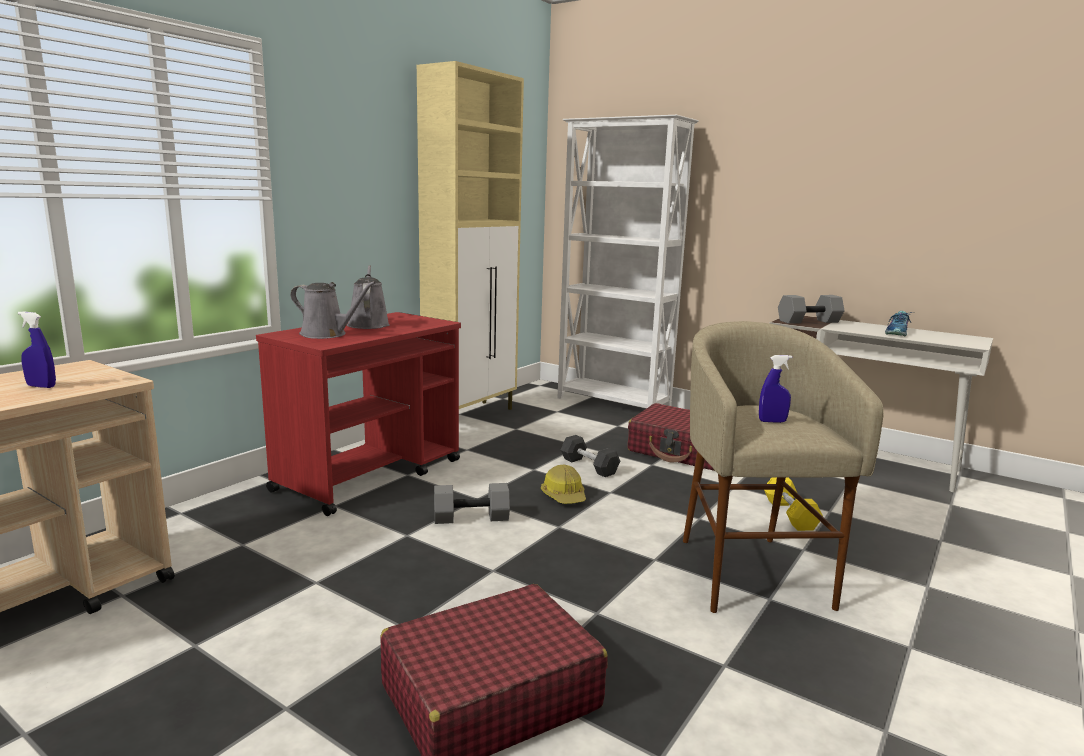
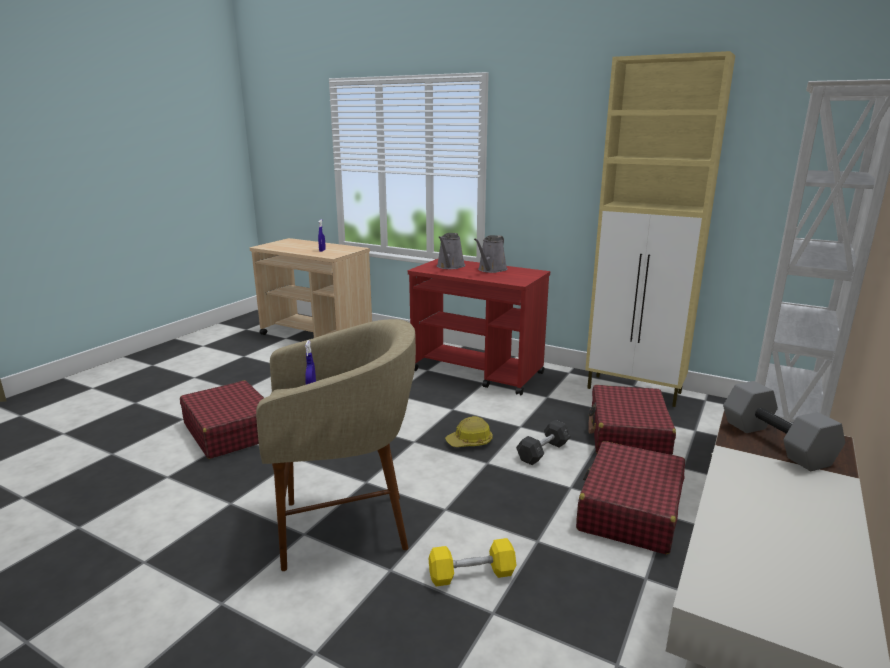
camera: 85 degrees right, 5 degrees up
(368, 324) = (491, 270): grey watering can -> grey watering can turned 135 degrees clockwise
(470, 518) = (419, 410): grey dumbbell -> none
(561, 432) = (627, 435): none -> red suitcase
(897, 333) = (766, 521): shoe -> none

